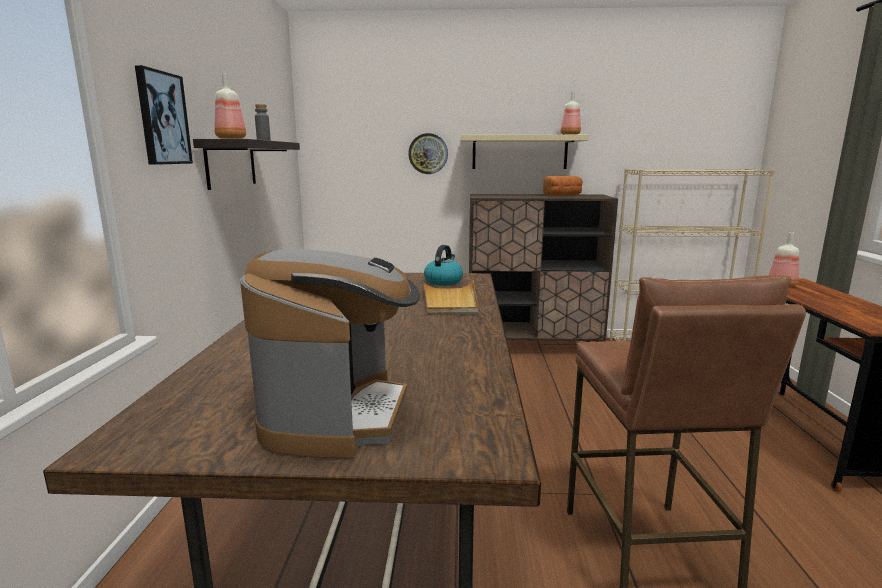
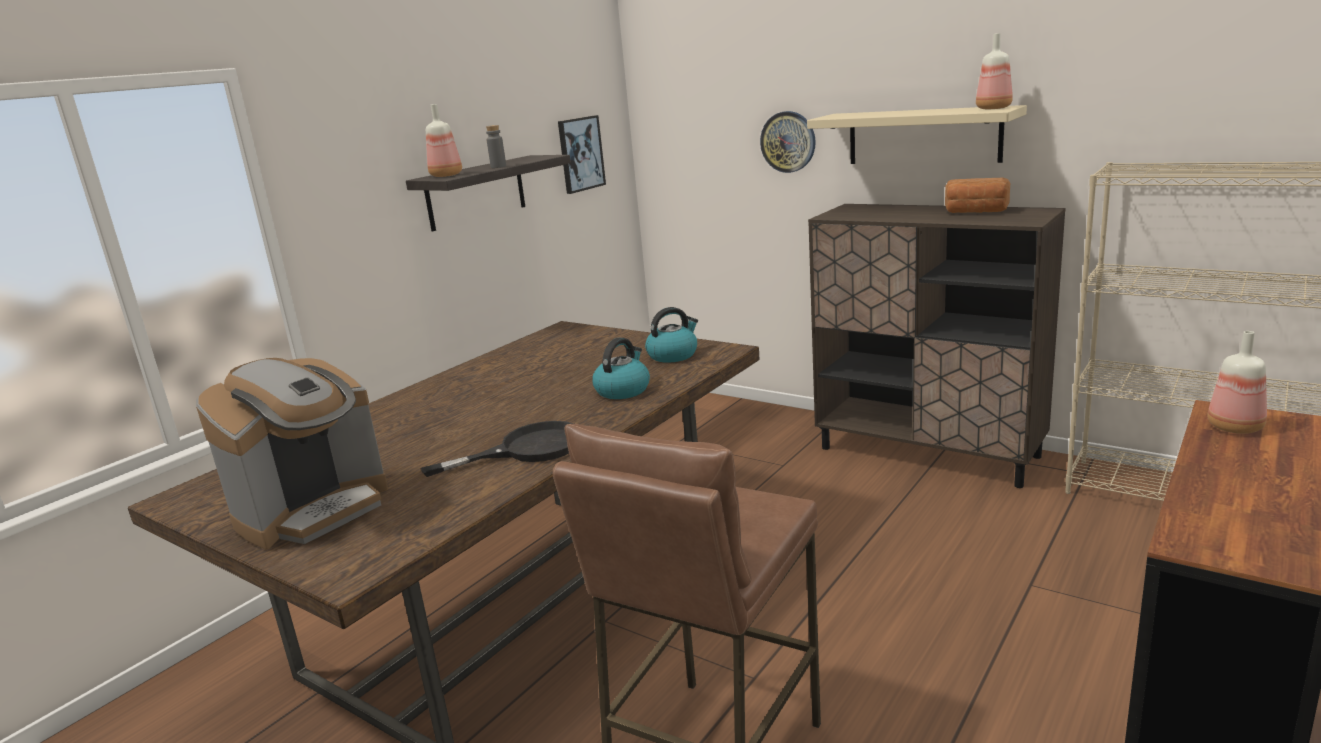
camera: 35 degrees right, 5 degrees up
(162, 118) = (356, 171): picture -> picture (580, 154)
(450, 301) = (623, 390): beige tray -> kettle
(454, 341) = (527, 449): none -> black frying pan

